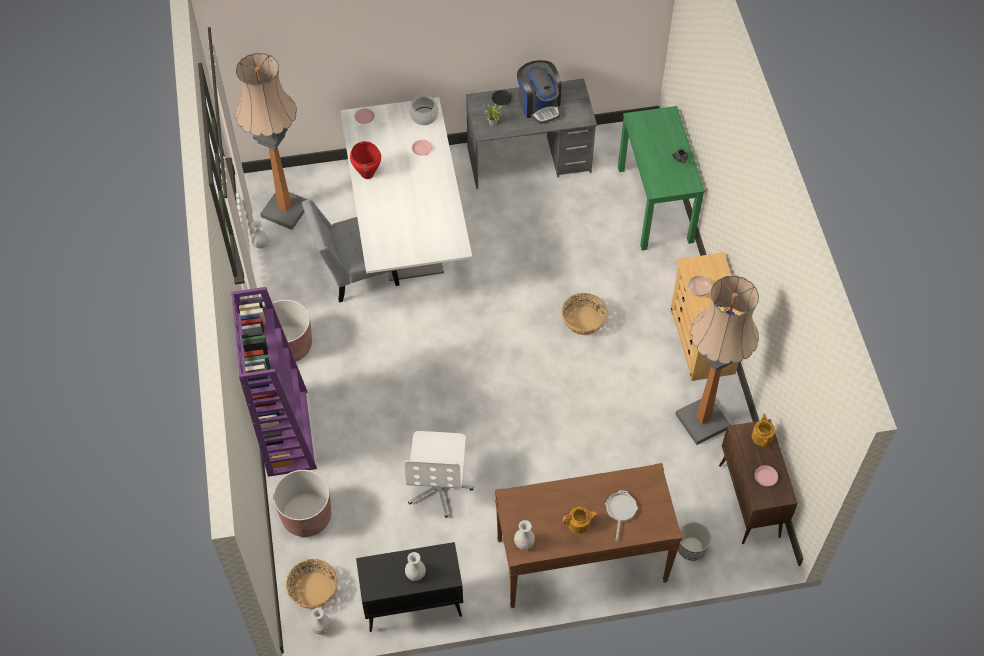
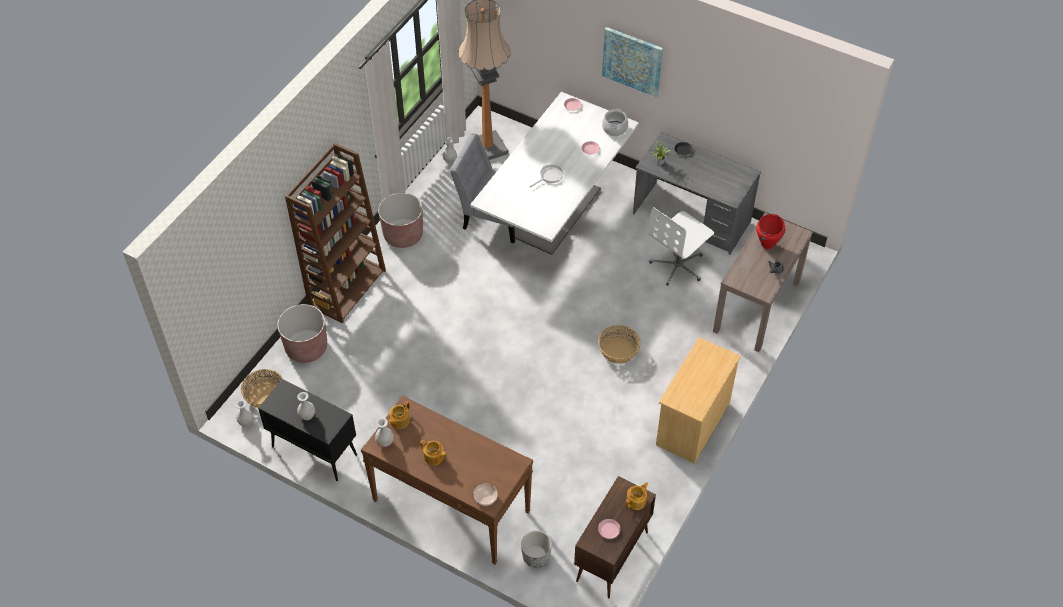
camera: 40 degrees right, 5 degrees down
(286, 432) = (347, 287): purple bookcase -> brown bookcase
(367, 174) = (536, 143): red cooking pot -> red cooking pot (767, 244)
(419, 38) = (632, 61): none -> picture
(439, 487) = (407, 390): white office chair -> white office chair (678, 265)
(516, 515) = (399, 421): none -> teapot
(539, 105) = (707, 170): coffee machine -> none
(620, 510) = (470, 469): frying pan -> frying pan (550, 176)
(655, 204) = (756, 307): green console table -> brown console table
(698, 289) = (693, 367): bowl -> bowl (485, 497)
(702, 421) = (634, 478): floor lamp -> none

